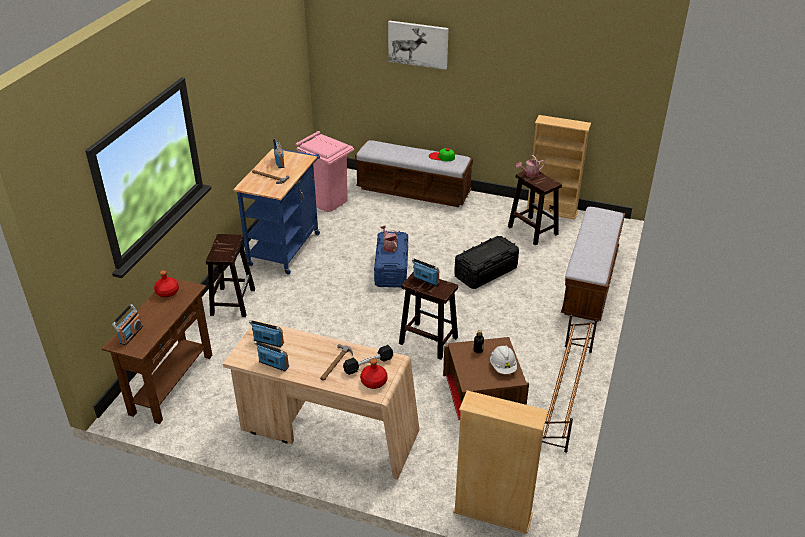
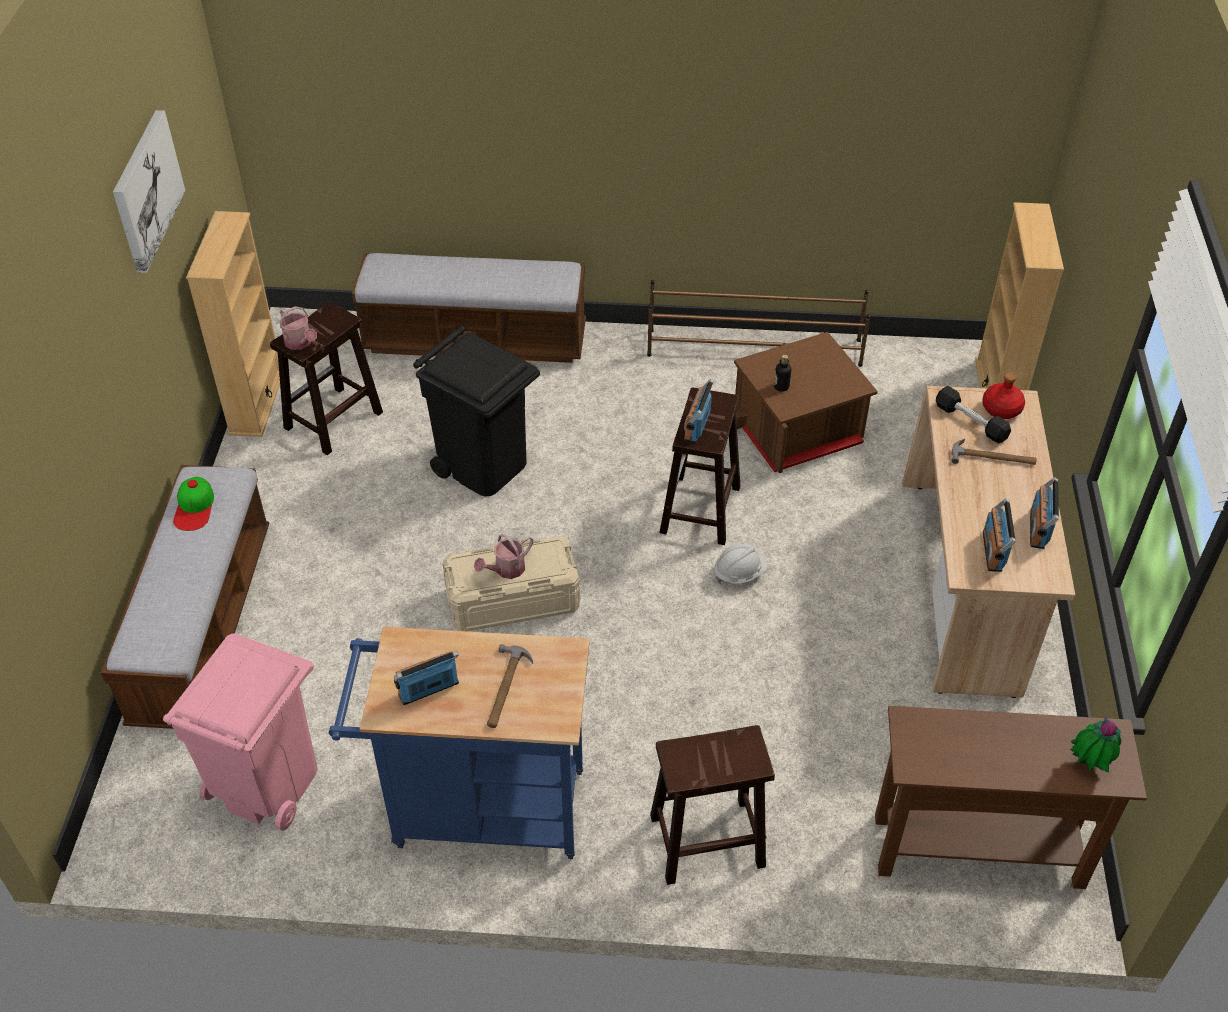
camera: 105 degrees left, 10 degrees up
(130, 335) = (1087, 766): radio -> potted plant
(167, 292) = (942, 762): red bottle -> none
(391, 269) = (512, 600): blue storage box -> beige storage box
(418, 44) = (57, 370): picture -> picture (146, 190)
(486, 272) = (484, 466): black storage box -> black trash can
(503, 366) = (804, 357): white hard hat -> white hard hat (739, 573)

